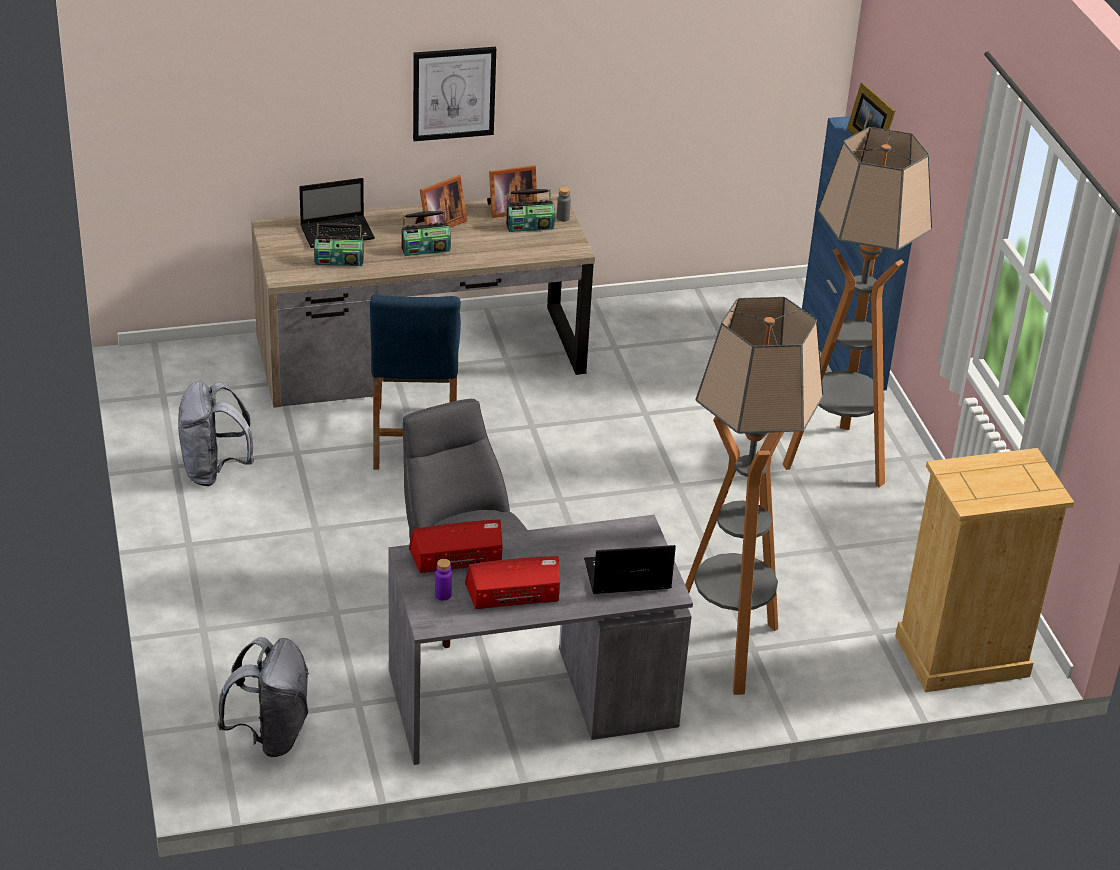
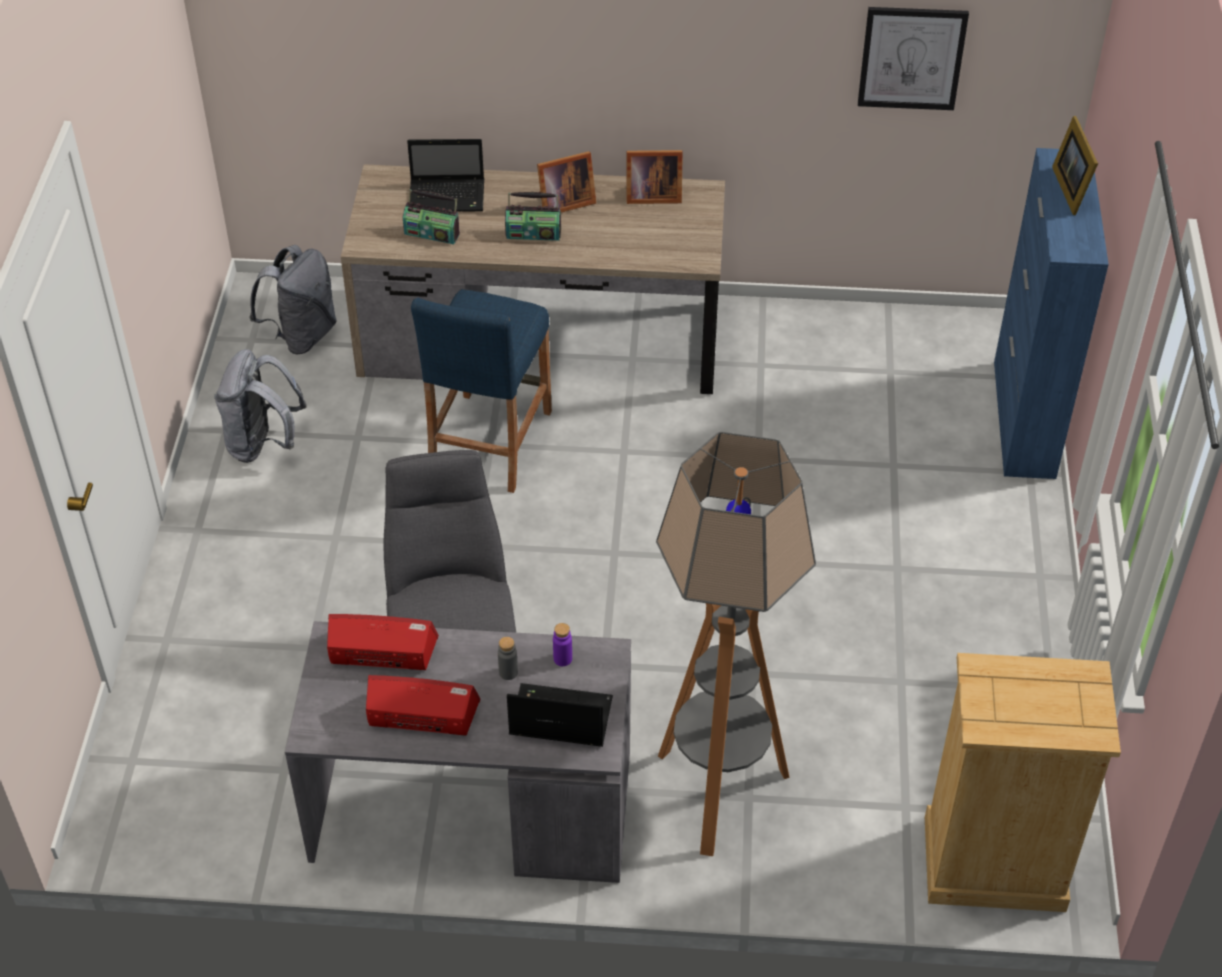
camera: 20 degrees right, 10 degrees up
(270, 735) = (177, 788): grey backpack -> grey backpack (302, 335)
(443, 595) = (343, 698): purple bottle -> purple bottle (562, 659)
(453, 93) = (594, 56): picture -> picture (911, 58)
(529, 226) = (664, 221): radio -> none
(563, 218) = (707, 216): grey bottle -> grey bottle (508, 672)
(837, 459) = (956, 562): floor lamp -> none

